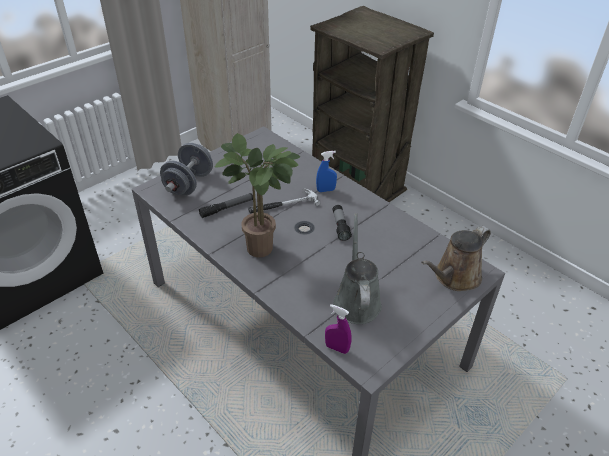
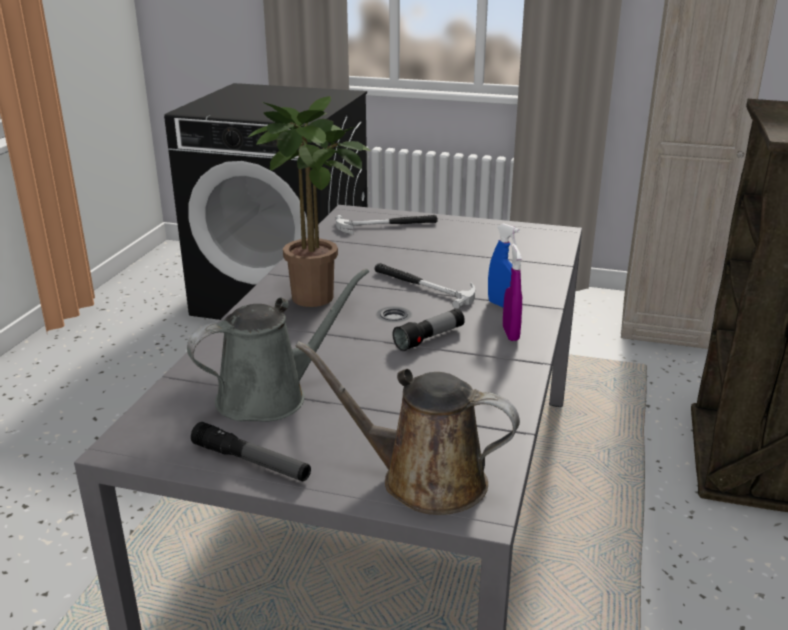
camera: 60 degrees right, 15 degrees down
(189, 184) = (387, 225): grey dumbbell -> hammer
(227, 208) = (368, 257): flashlight -> flashlight (251, 462)
(337, 348) = (153, 406): purple spray bottle -> purple spray bottle (510, 334)

